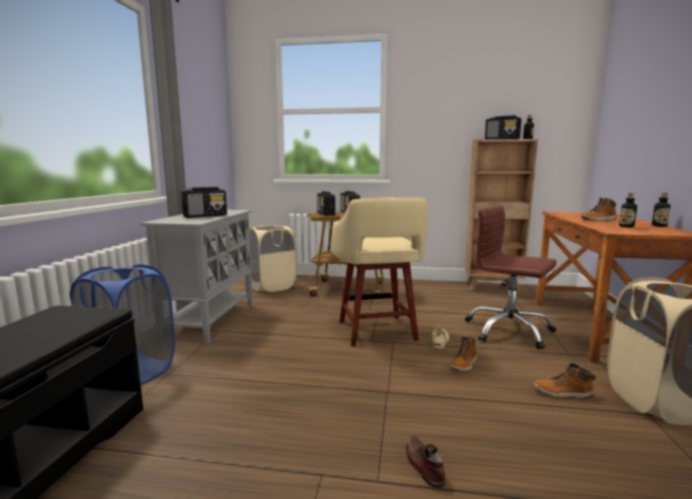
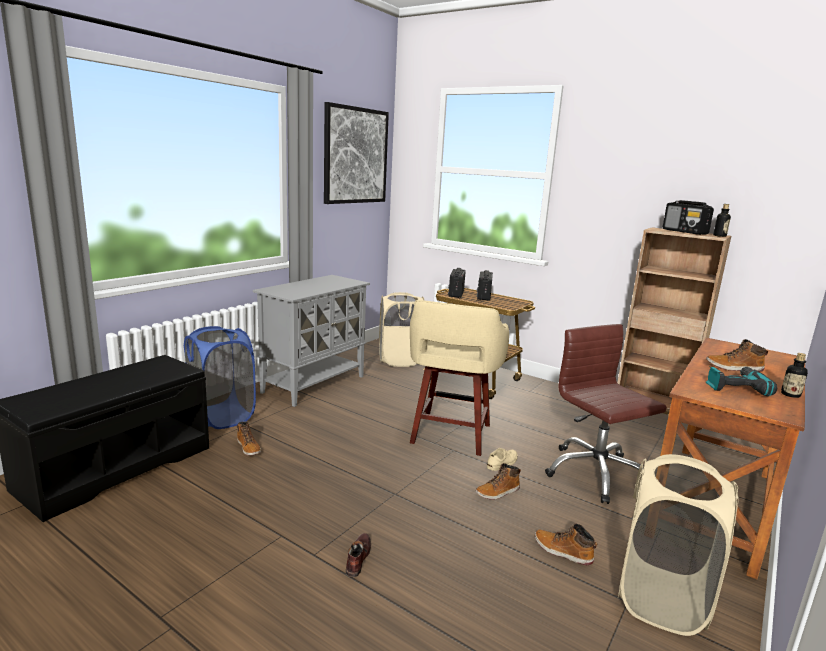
camera: 25 degrees right, 5 degrees up
(193, 395) = (248, 448): none -> boot
(205, 96) = (355, 156): none -> picture
(205, 216) = (314, 287): radio -> none
(626, 226) = (735, 387): bottle -> power drill

